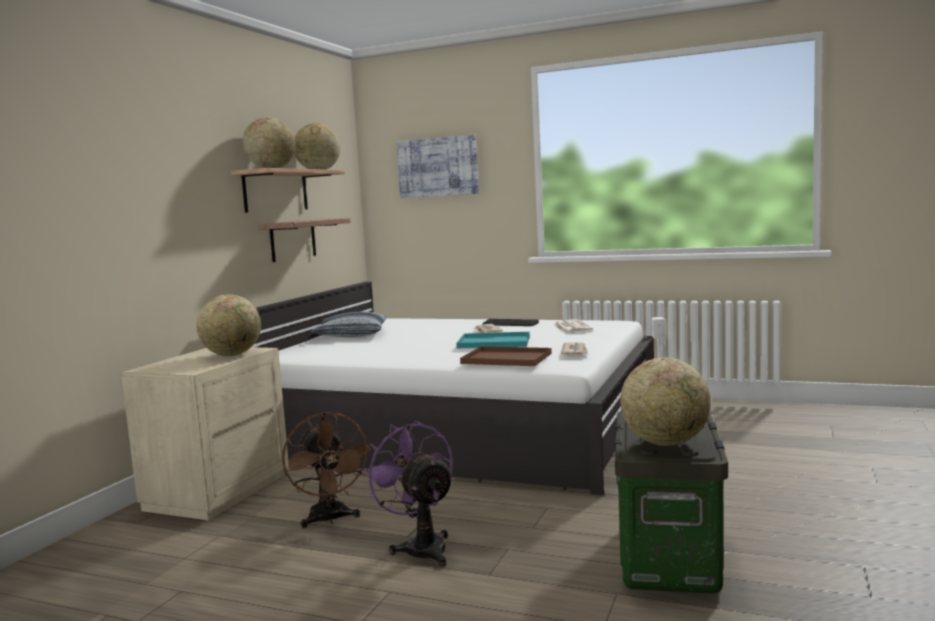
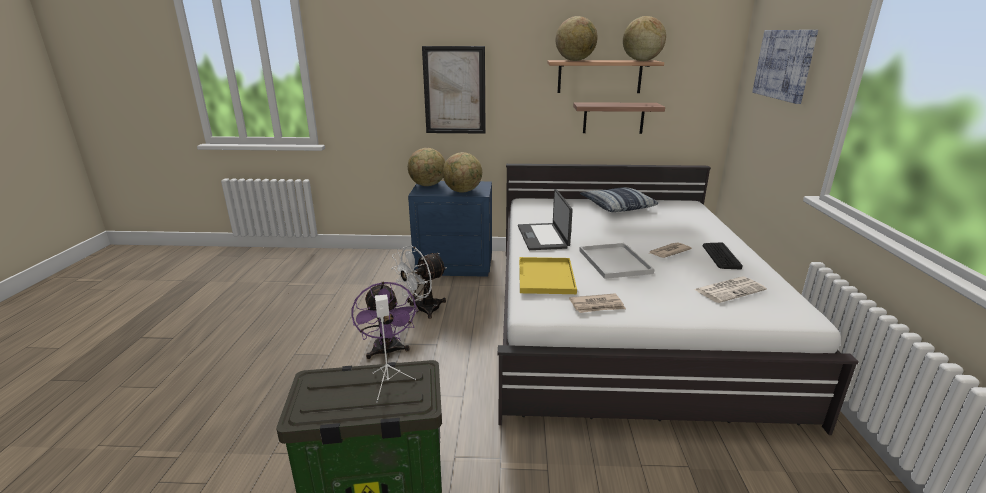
camera: 70 degrees right, 15 degrees up
(138, 216) = (454, 90): none -> picture
(216, 491) = (454, 265): beige nightstand -> blue nightstand
(330, 520) = (422, 310): brown fan -> white fan
(401, 356) = (543, 237): none -> laptop
(421, 546) = (387, 352): purple fan -> purple fan turned 120 degrees clockwise
(492, 342) = (613, 261): turquoise tray -> white tray
(508, 358) = (547, 277): brown tray -> yellow tray
(666, 443) = (328, 391): globe -> globe (428, 185)

